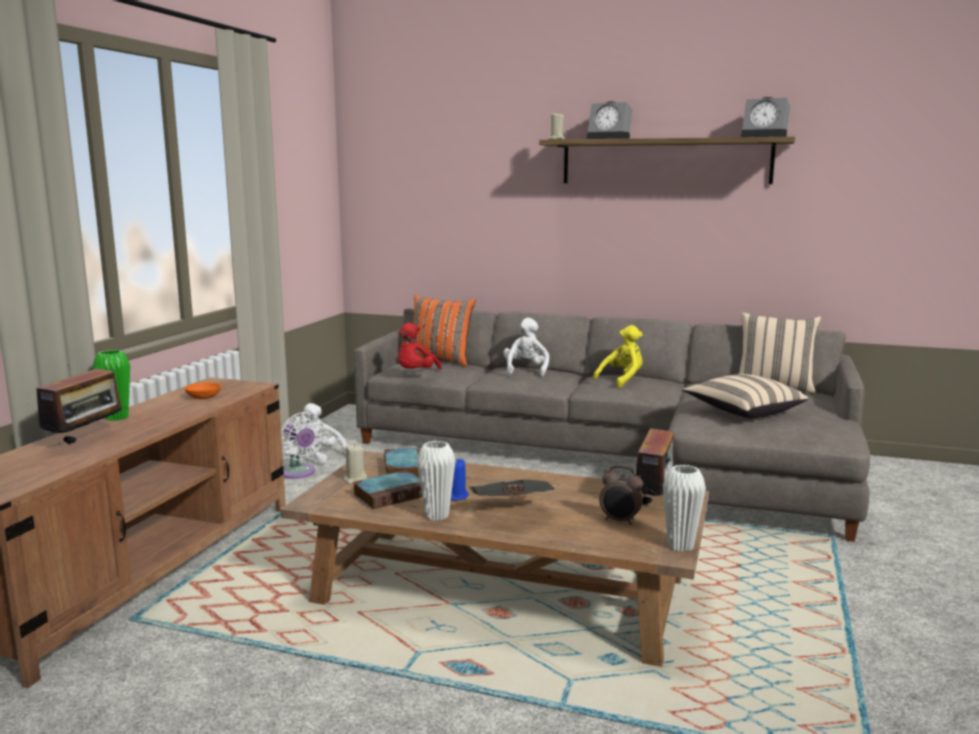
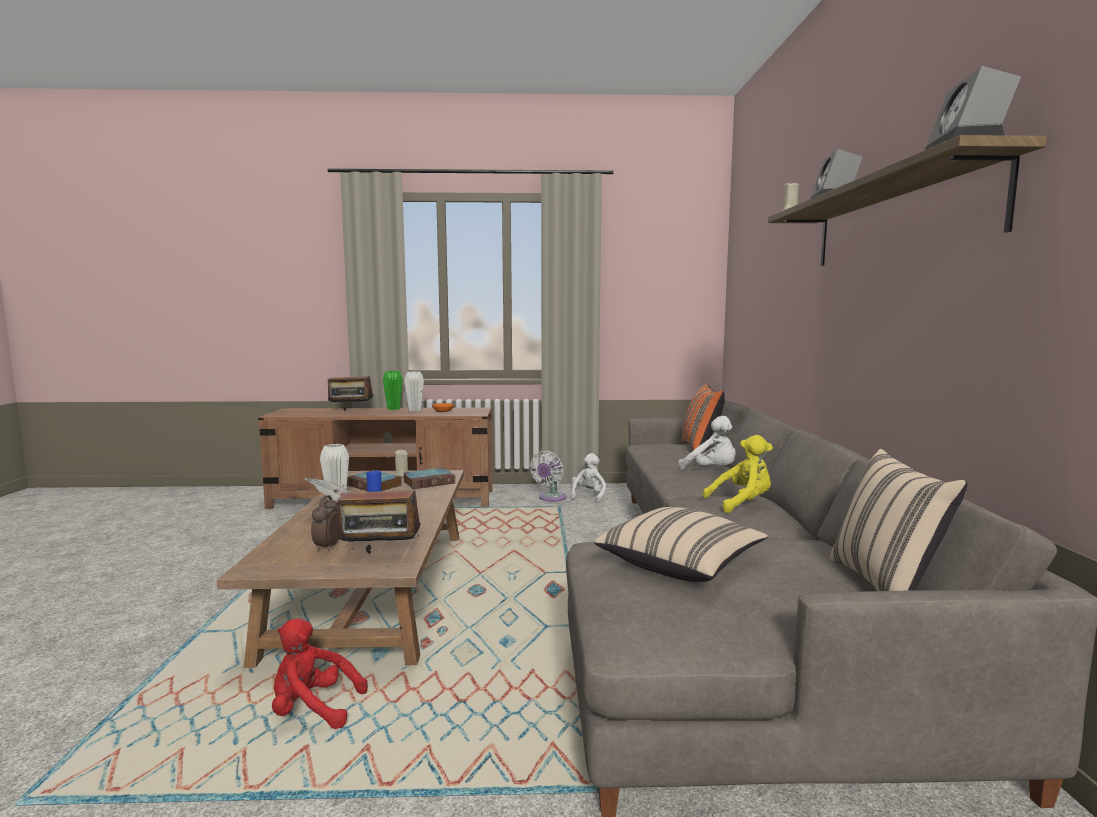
camera: 70 degrees right, 5 degrees down
(415, 373) = (643, 448): red plush toy -> red plush toy (313, 709)
(526, 371) = (712, 471): white plush toy -> white plush toy turned 60 degrees clockwise
(622, 380) = (742, 504): yellow plush toy -> yellow plush toy turned 45 degrees counterclockwise
(680, 546) = (267, 571): white vase -> white vase (415, 410)

